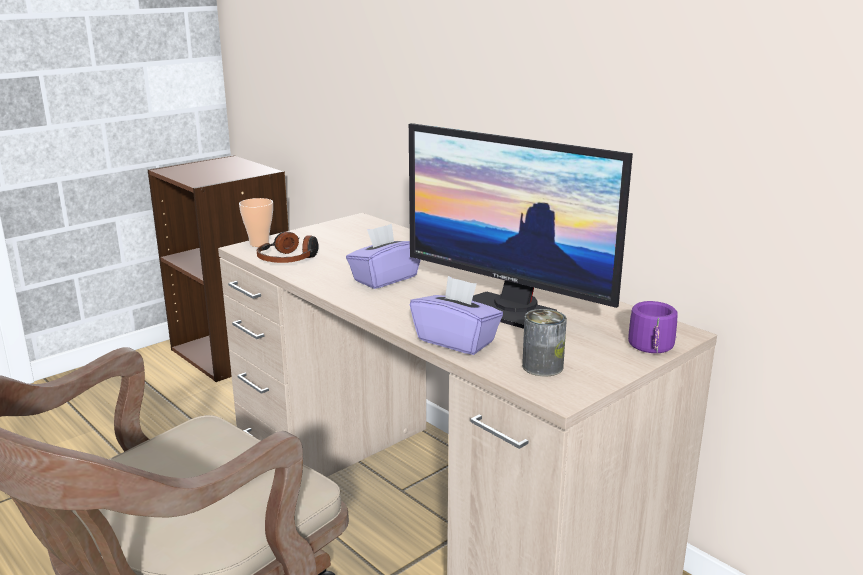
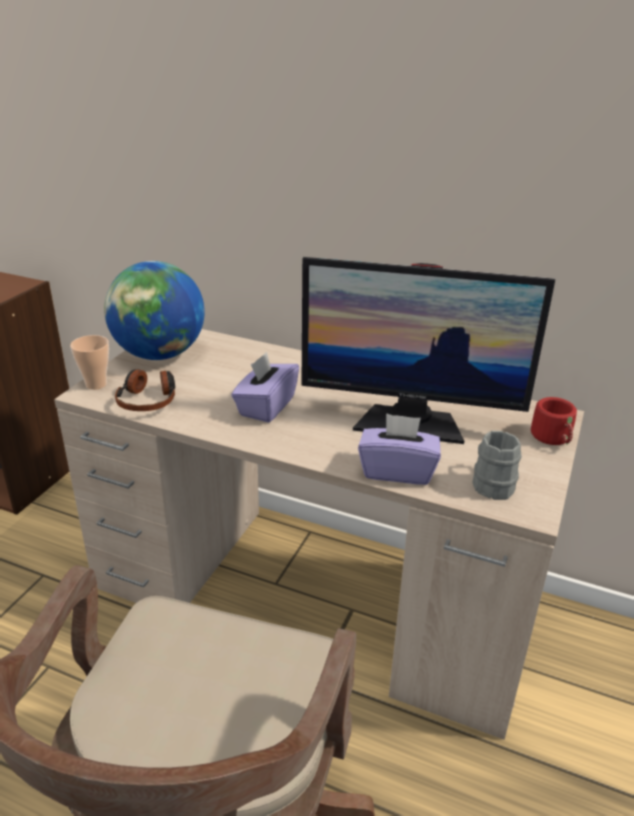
camera: 25 degrees left, 10 degrees up
(331, 232) = (159, 354): none -> globe
(542, 366) = (492, 482): can -> grey mug
(654, 348) = (555, 438): purple mug -> red mug

